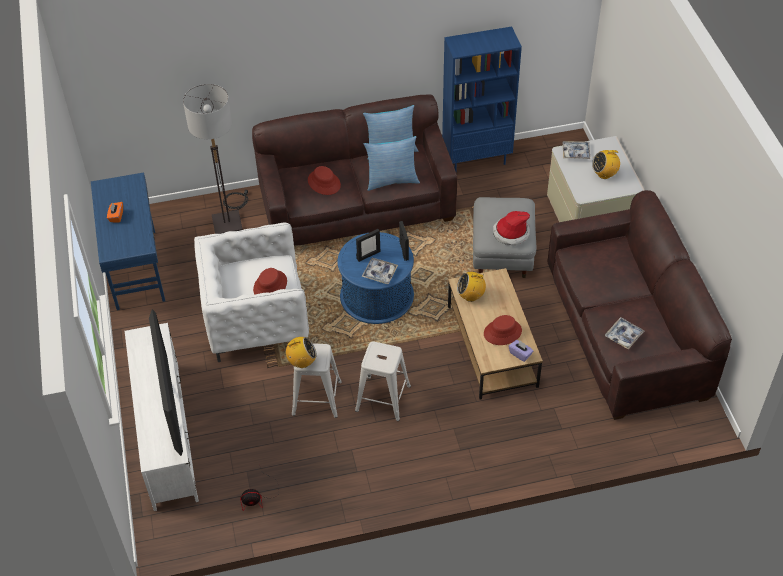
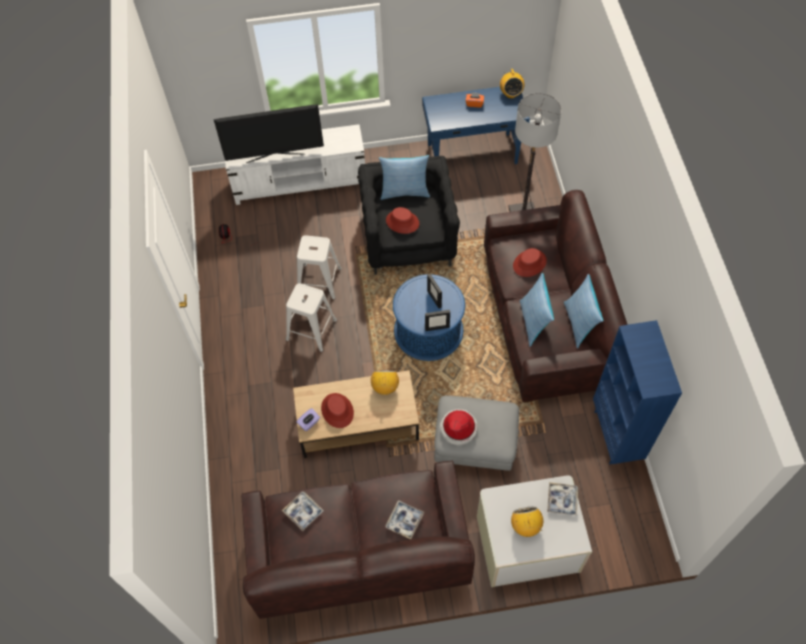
camera: 95 degrees right, 10 degrees up
(223, 289) = (404, 191): none -> pillow
(256, 320) = (408, 238): white armchair -> black armchair
(302, 362) = (308, 240): radio -> radio (510, 94)
(379, 273) = (410, 306): tray -> tray (404, 521)

